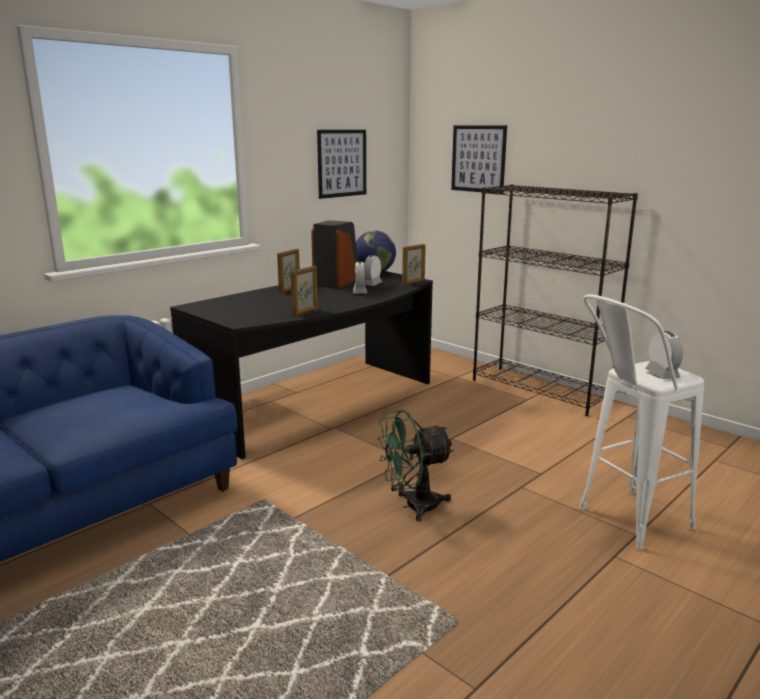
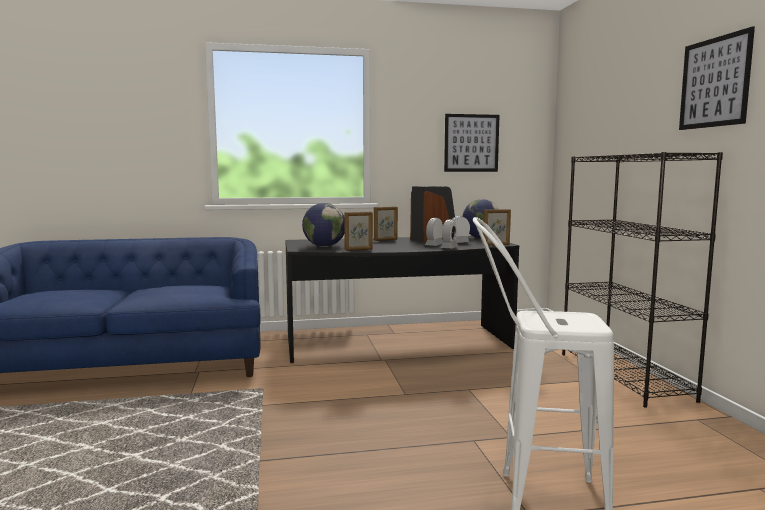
camera: 35 degrees right, 10 degrees down
(252, 312) = (324, 246): none -> globe
(413, 506) = (356, 424): green fan -> none
(478, 159) = (597, 135): picture -> picture (714, 82)
(662, 374) = (569, 322): alarm clock -> alarm clock (449, 247)

